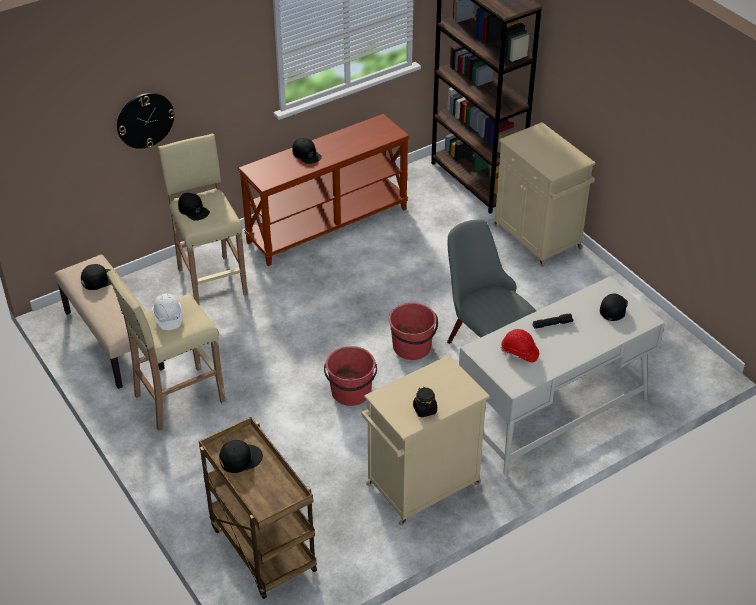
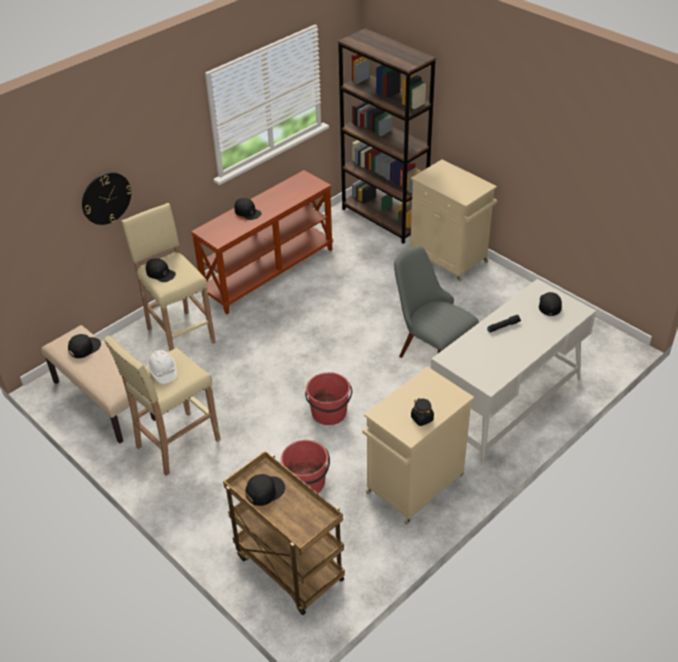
camera: 10 degrees left, 0 degrees up
(412, 347) = (371, 366): red bucket -> red bucket (306, 483)
(519, 352) = (484, 355): red hard hat -> none

